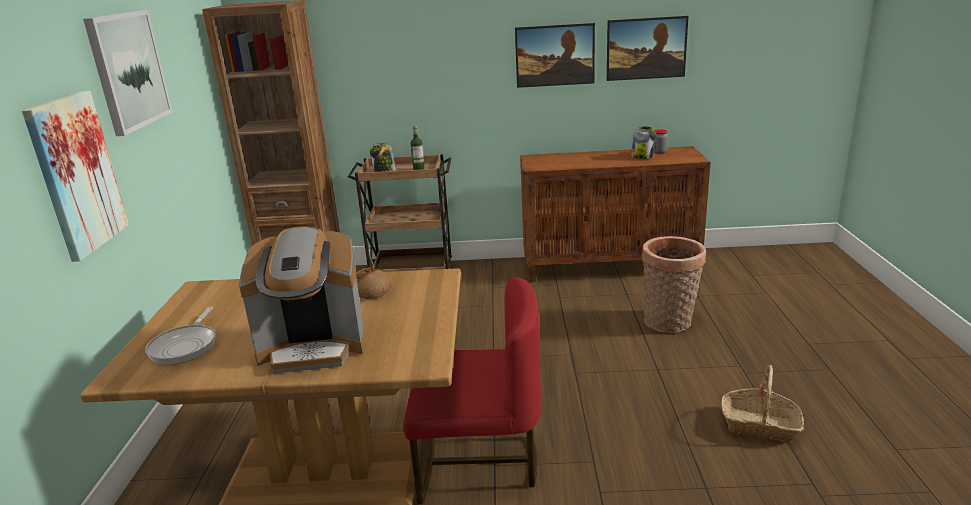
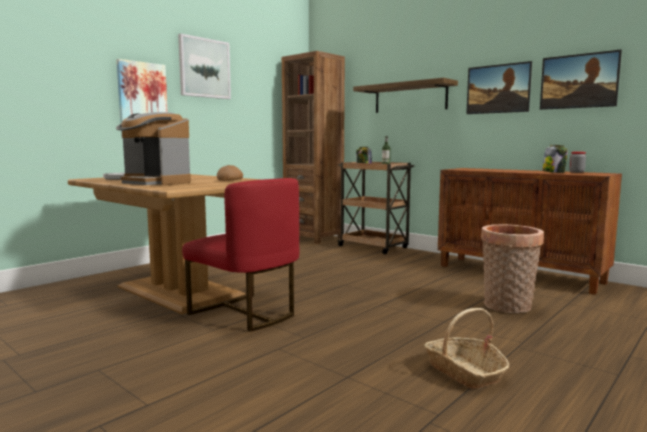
camera: 40 degrees right, 15 degrees down
(430, 66) = (410, 98): none -> shelf

